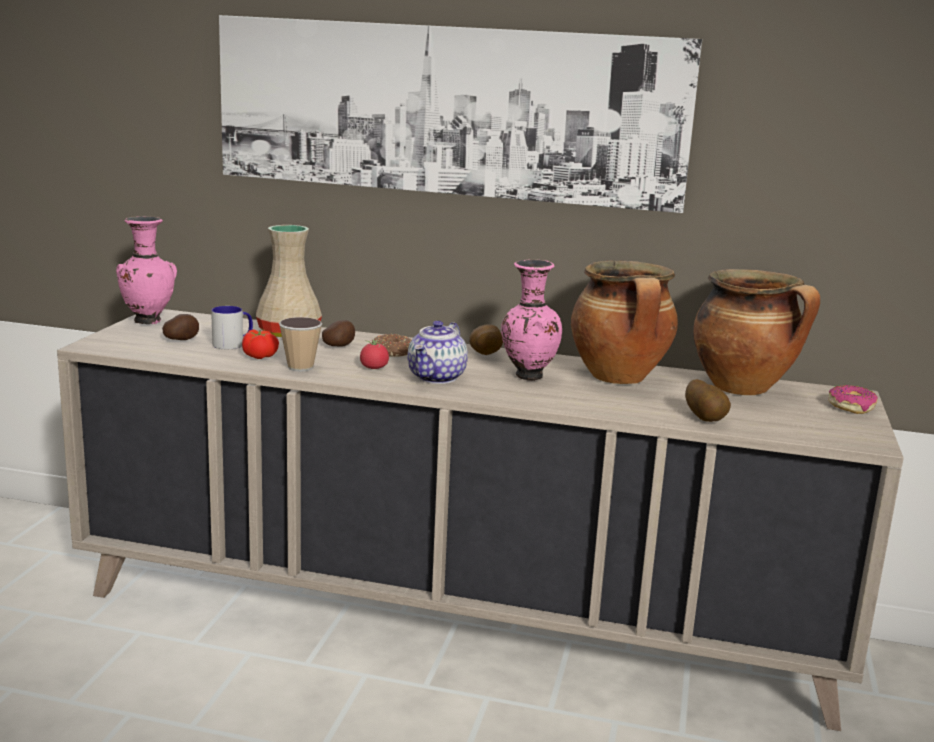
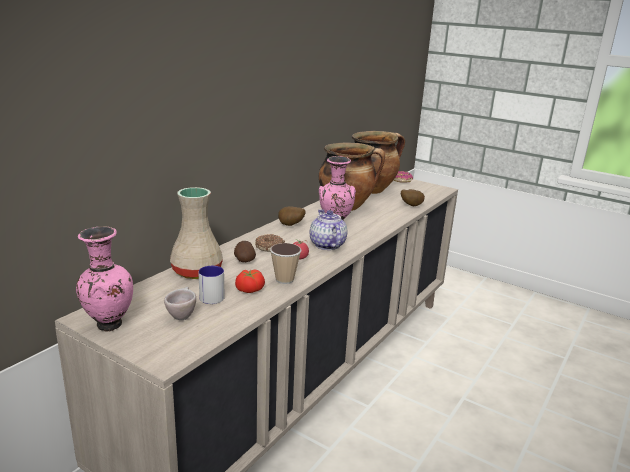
camera: 70 degrees left, 5 degrees up
(181, 340) = (182, 315): potato -> beige cup
(437, 377) = (326, 245): teapot -> teapot turned 150 degrees counterclockwise
(447, 111) = (242, 76): picture -> none

